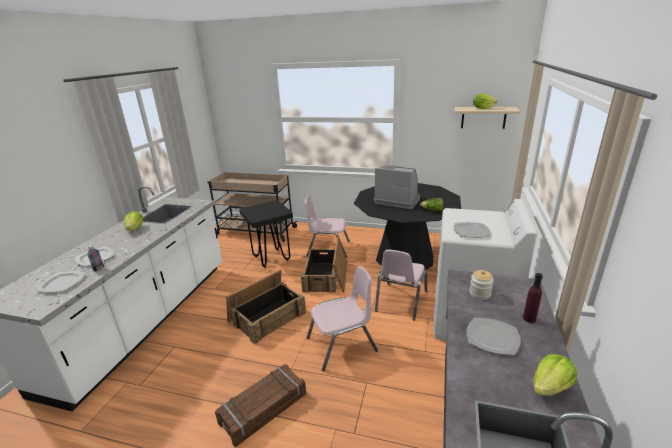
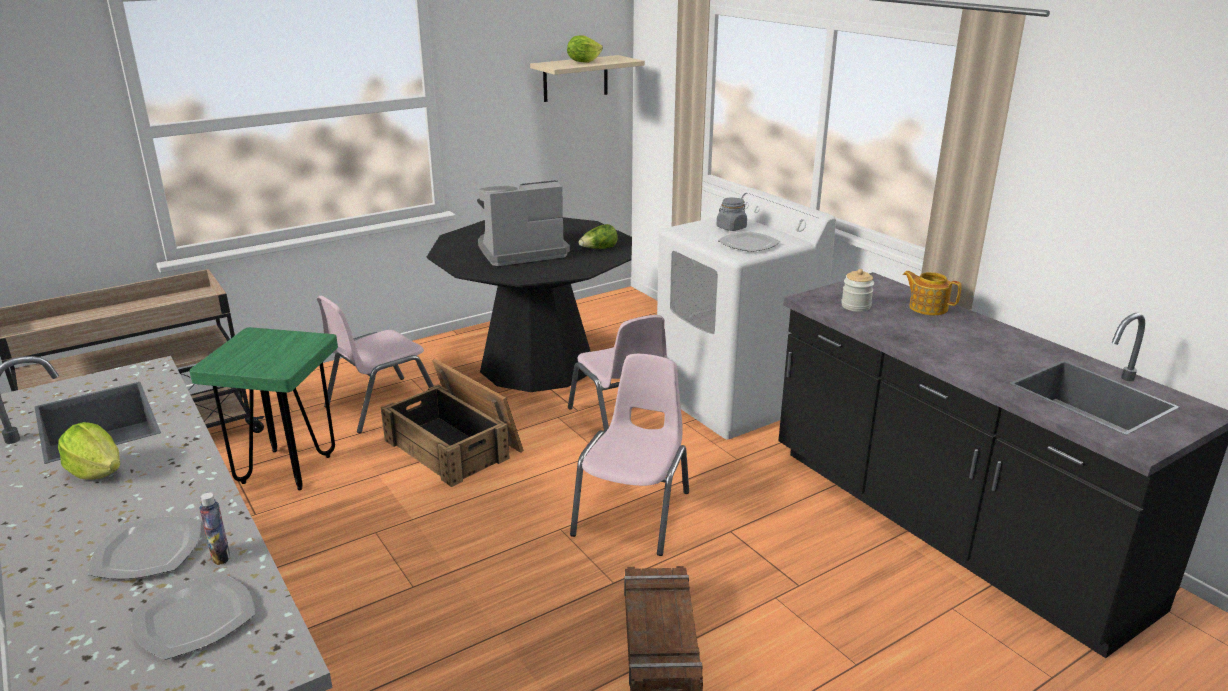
camera: 50 degrees left, 0 degrees up
(267, 316) = (451, 550): crate -> none
(271, 258) = (287, 469): black stool -> green stool
(482, 219) = (731, 228): none -> grey jar
(492, 337) = (932, 335): plate -> none
(529, 318) = (927, 307): purple bottle -> teapot
(550, 387) = (1028, 347): lettuce -> none

